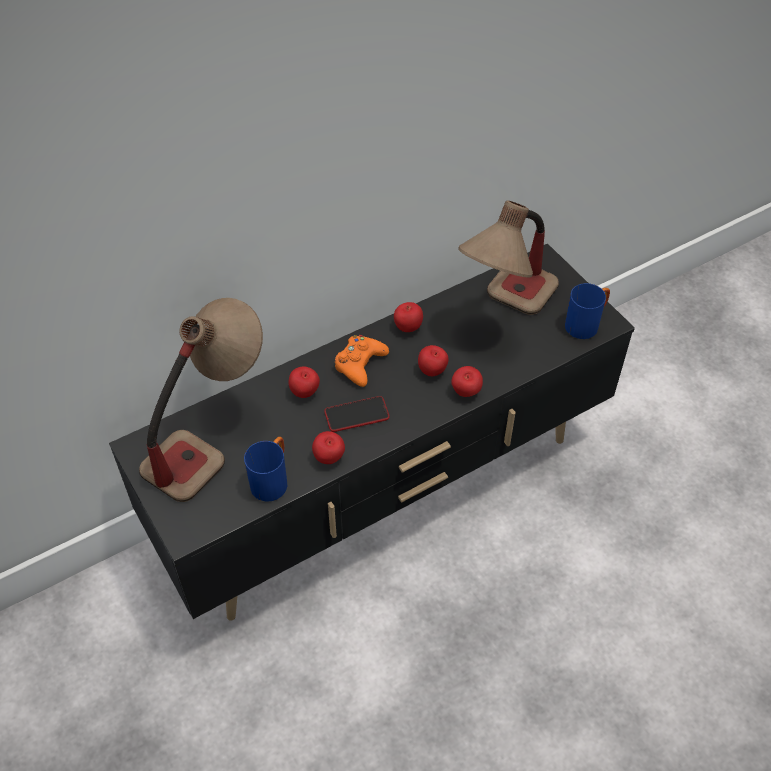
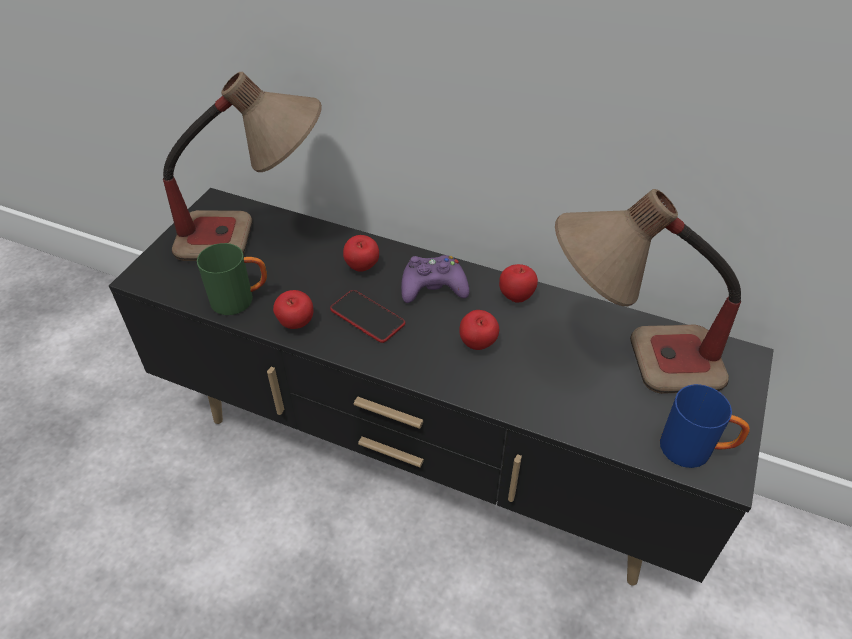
camera: 55 degrees right, 5 degrees down
(272, 480) = (241, 299): blue mug -> green mug
(359, 364) = (433, 287): orange game controller -> purple game controller
(466, 393) = (475, 388): apple -> none

